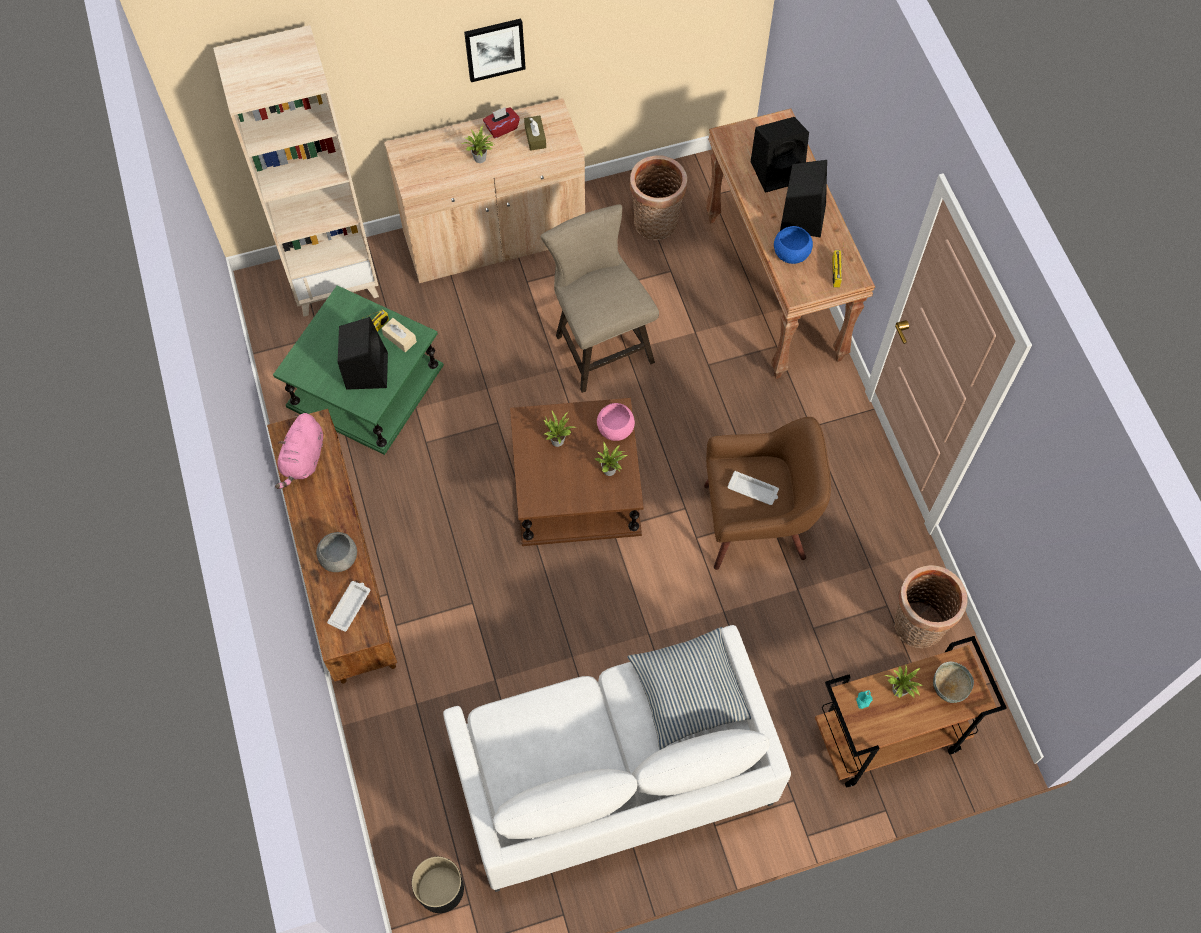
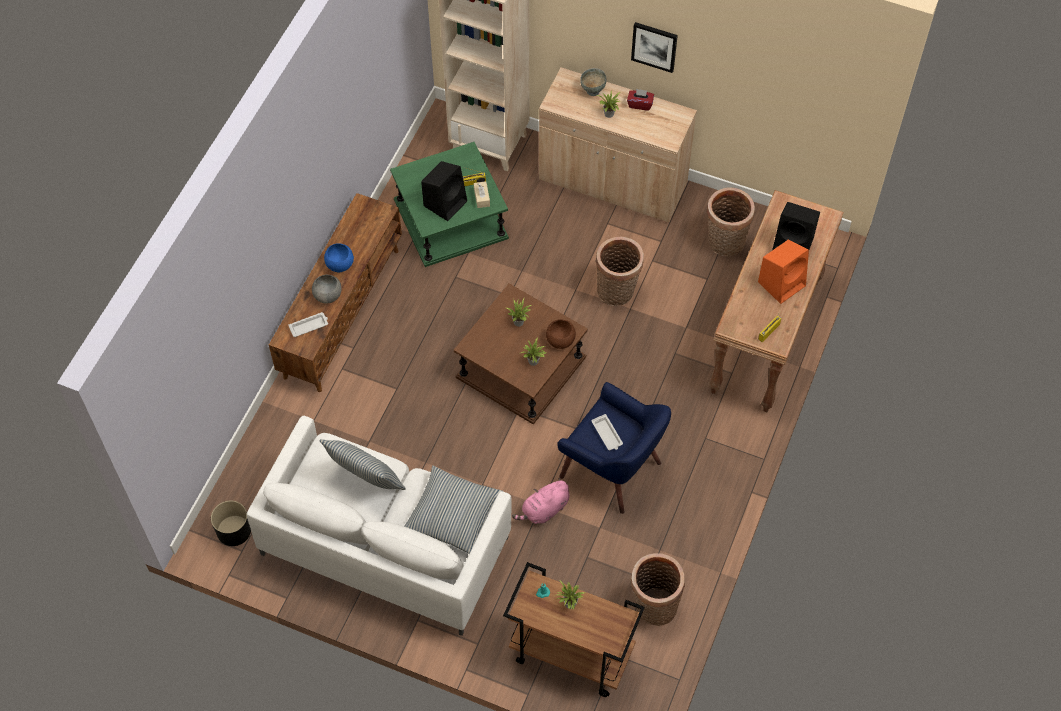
camera: 40 degrees right, 5 degrees down
(303, 459) = (358, 226): pink plush toy -> pink plush toy (544, 510)
(535, 137) = (655, 123): brown tissue box -> none
(569, 727) = (366, 481): none -> pillow
(599, 344) = (617, 292): beige stool -> basket
(615, 428) = (561, 340): pink bowl -> brown bowl
(756, 522) = (612, 469): brown armchair -> blue armchair
(791, 253) = (751, 301): blue bowl -> blue bowl (340, 264)
(802, 216) = (782, 283): black speaker -> orange speaker
(947, 690) = (600, 626): grey bowl -> grey bowl (592, 90)

